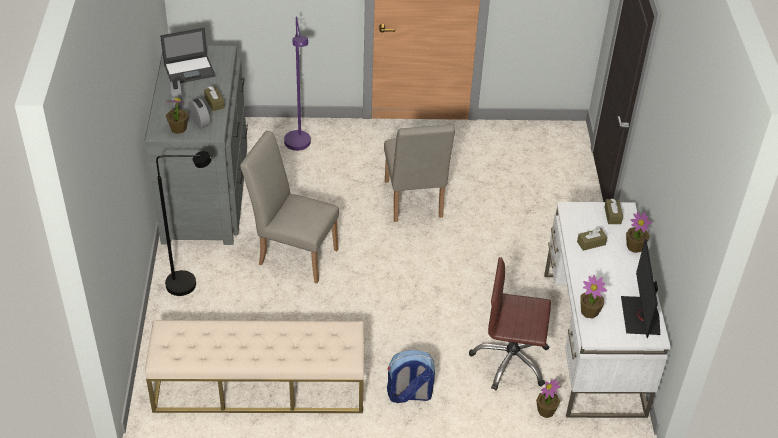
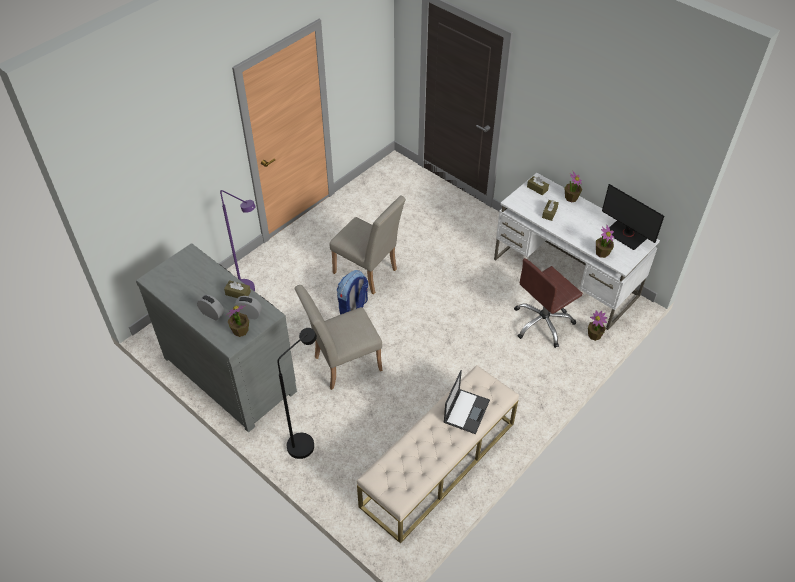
camera: 45 degrees left, 5 degrees up
(190, 70) = (184, 284): laptop -> laptop (466, 411)
(409, 395) = (521, 390): backpack -> backpack (353, 307)

